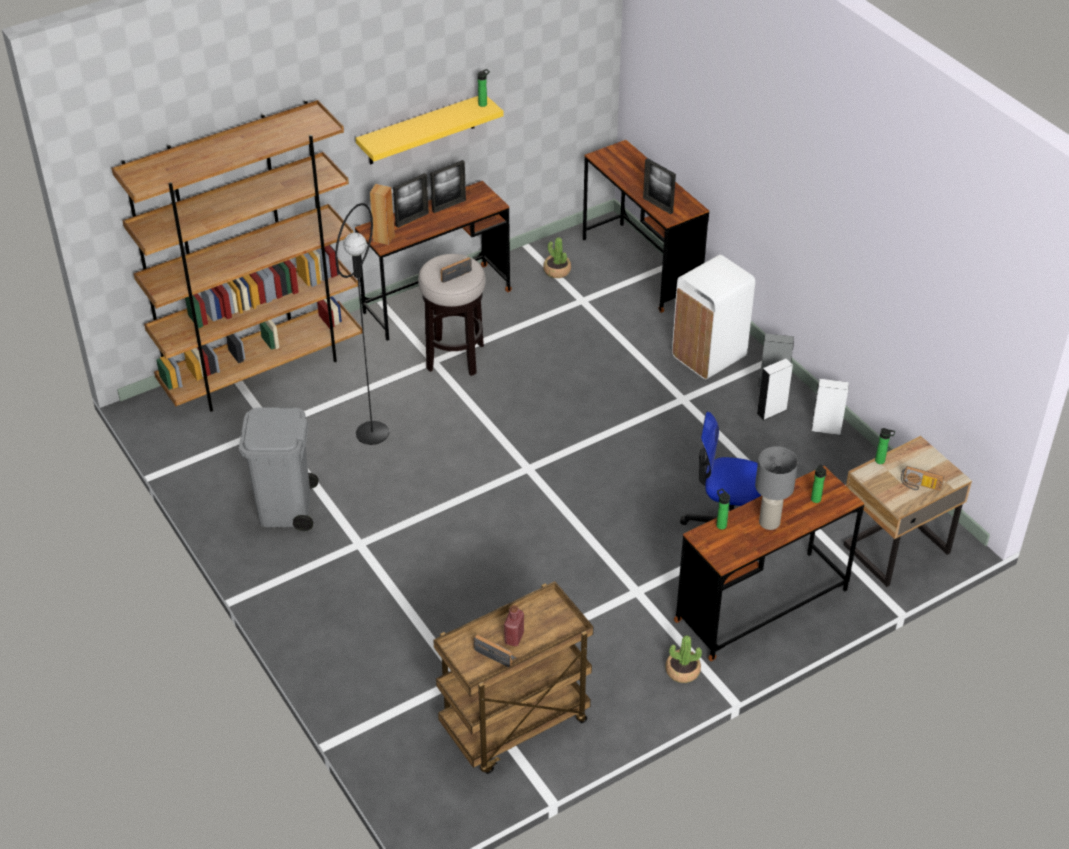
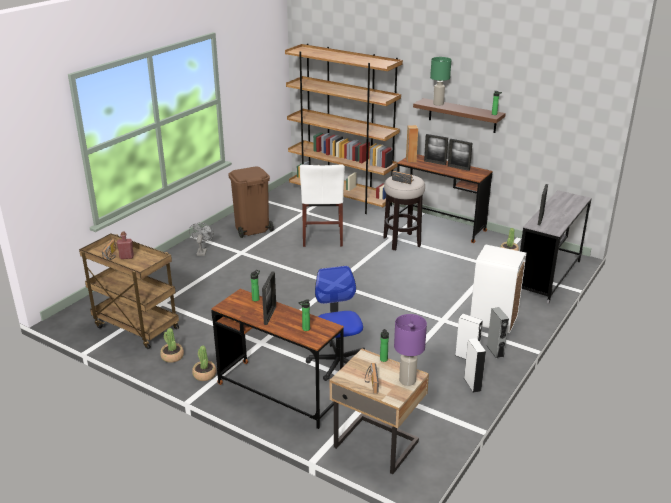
camera: 65 degrees right, 15 degrees down
(285, 509) = (252, 229): grey trash can -> brown trash can
(319, 591) = (202, 251): none -> grey fan
(372, 433) = (322, 235): black floor lamp -> white chair
(397, 134) = (438, 104): none -> green table lamp
(421, 130) = (462, 115): yellow shelf -> brown shelf
(619, 697) = (172, 356): none -> potted plant
(641, 267) = (548, 277): brown desk -> grey desk
(768, 522) = (270, 315): grey table lamp -> picture frame
(928, 456) = (407, 381): none -> purple table lamp

